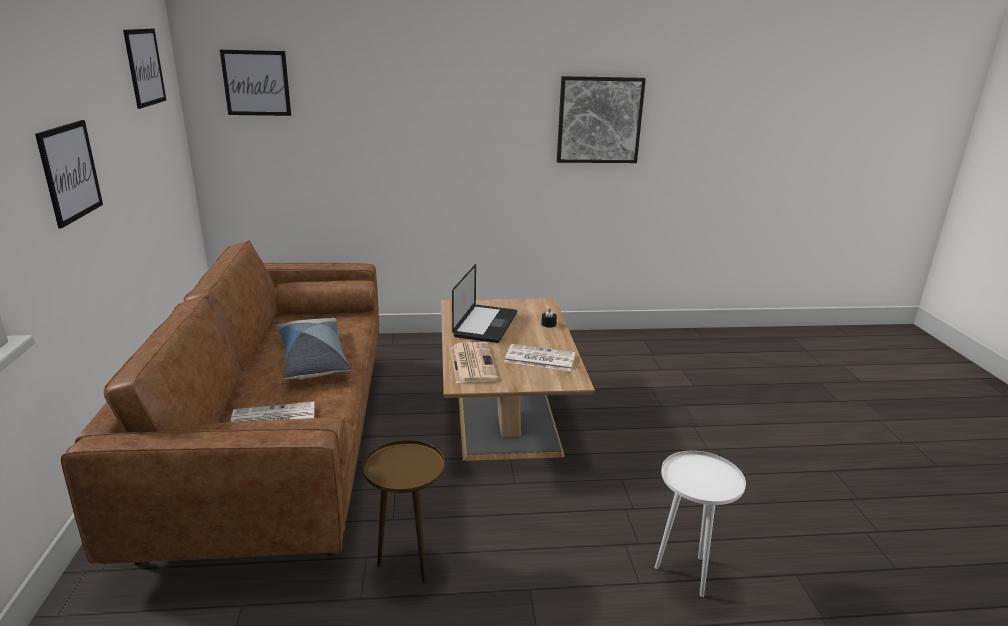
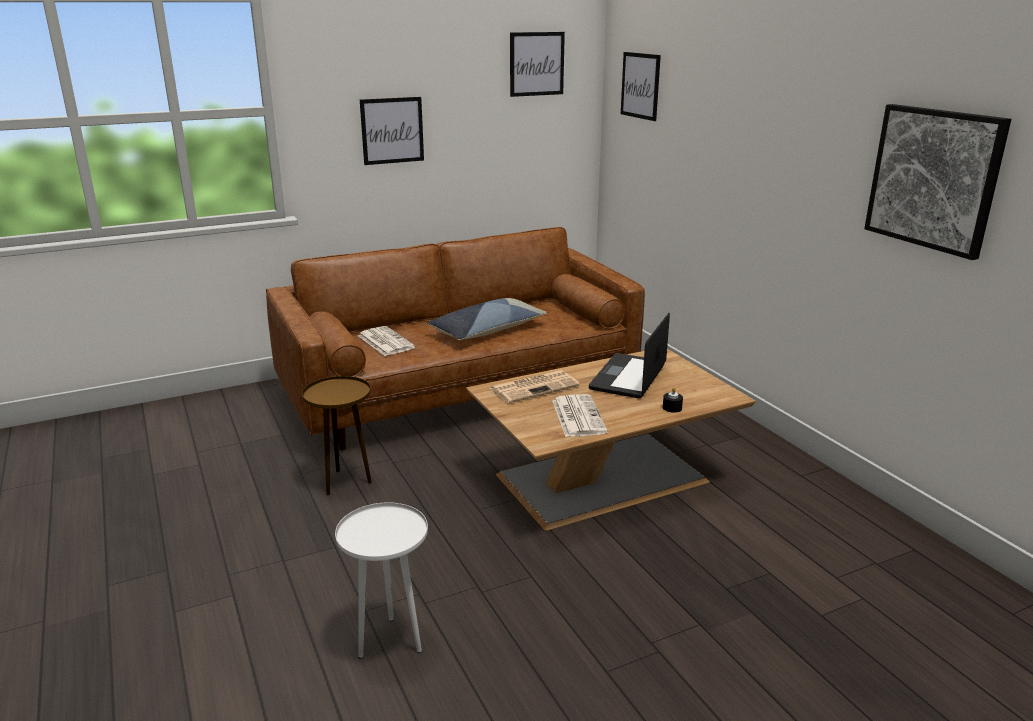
camera: 70 degrees right, 0 degrees up
(485, 325) = (628, 377): laptop -> laptop turned 120 degrees clockwise

